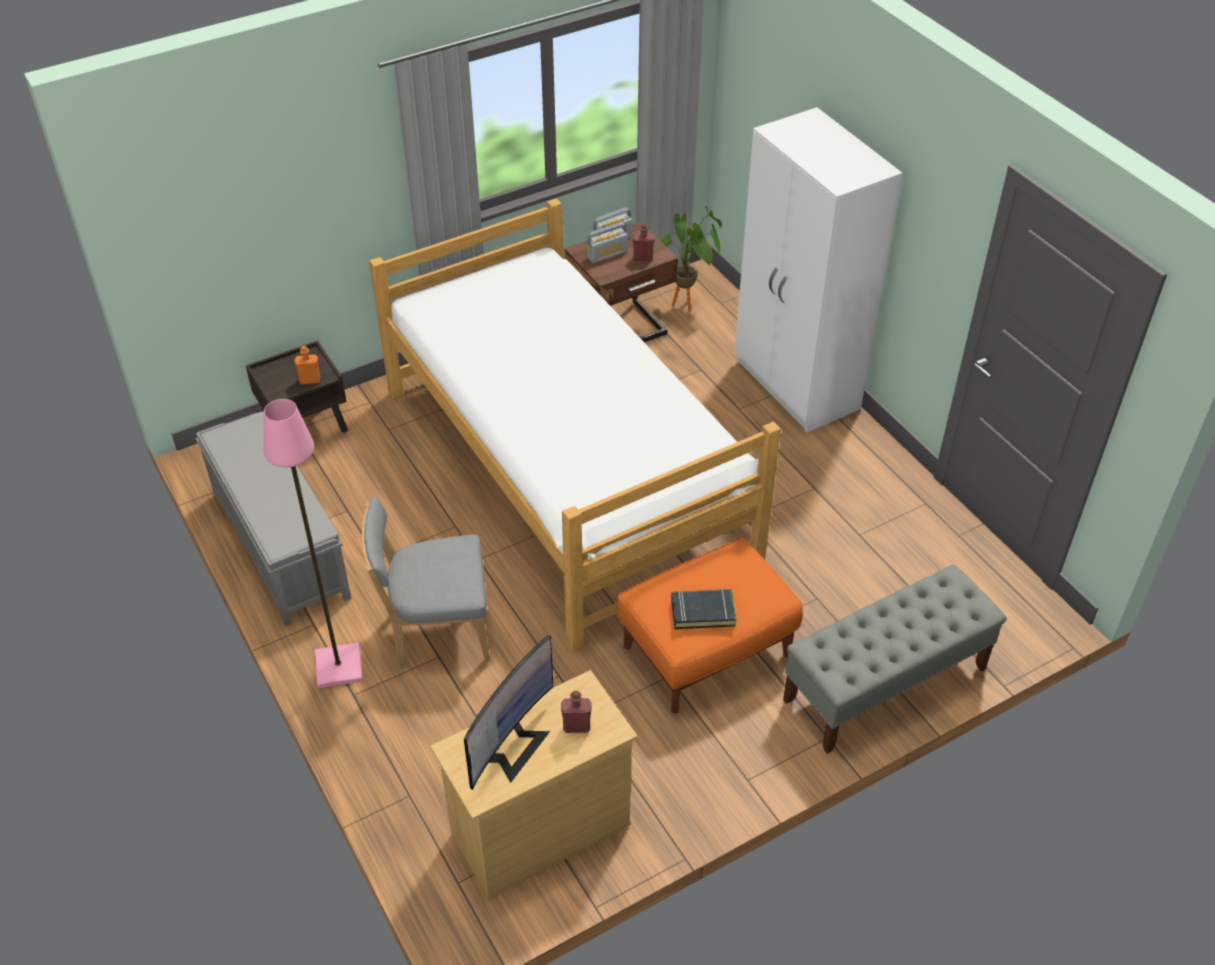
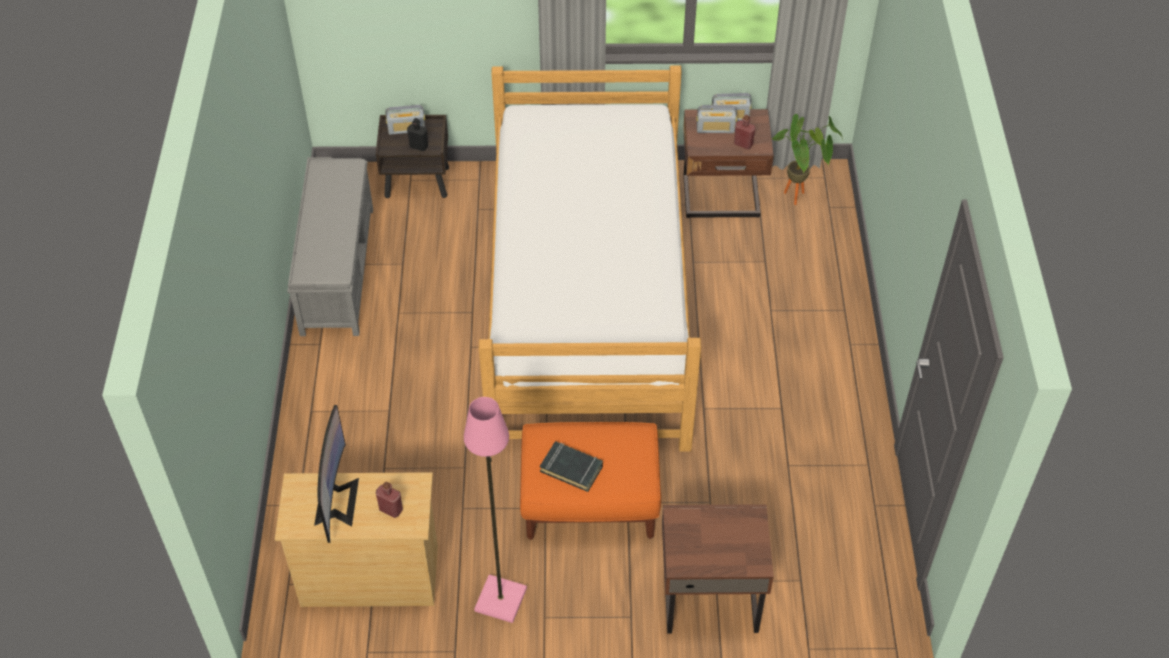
camera: 30 degrees right, 5 degrees up
(284, 369) = (406, 129): none -> radio
(310, 380) = (419, 146): orange bottle -> black bottle
(337, 666) = (315, 384): pink floor lamp -> pink floor lamp (500, 599)
(436, 632) = (400, 390): grey chair -> none
(511, 746) = (336, 501): monitor -> monitor turned 60 degrees counterclockwise
(796, 386) = (836, 311): white wardrobe -> none
(884, 685) = (709, 598): grey bench -> brown nightstand

